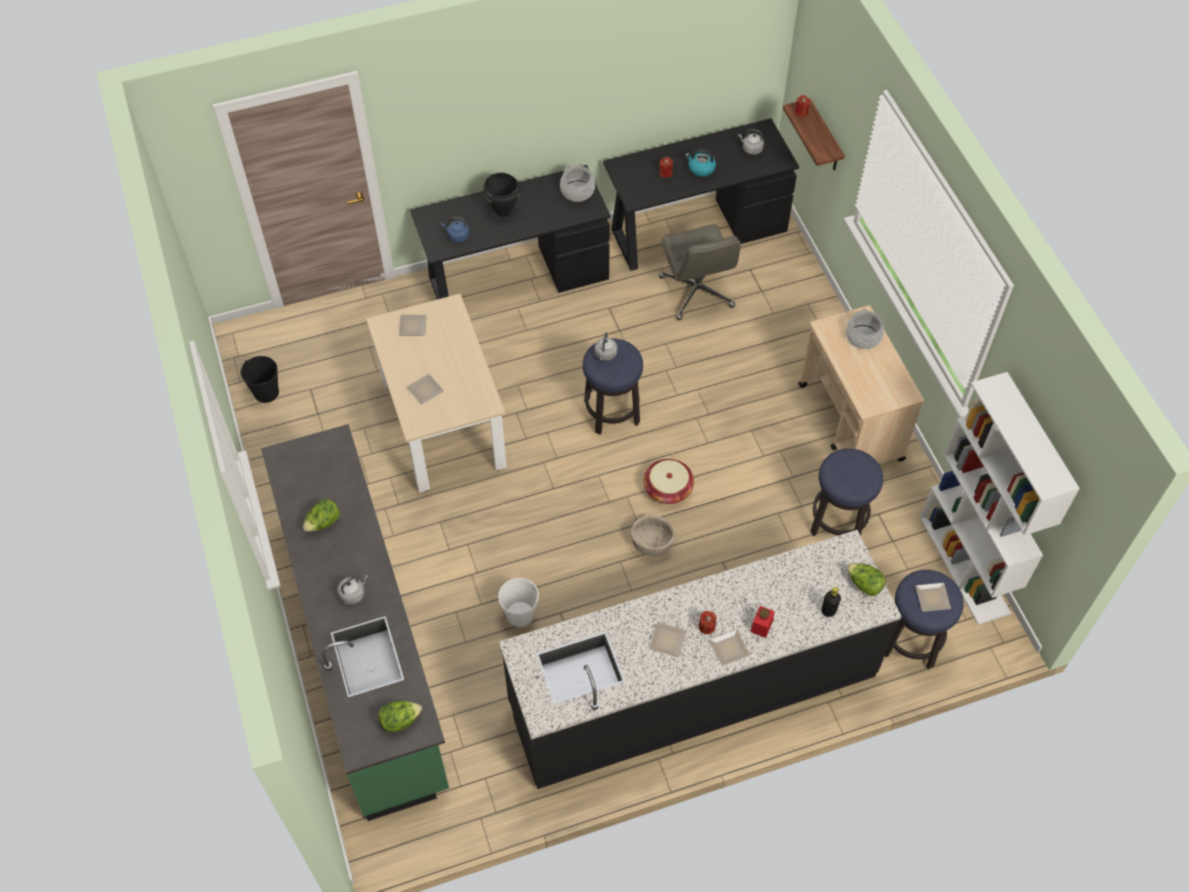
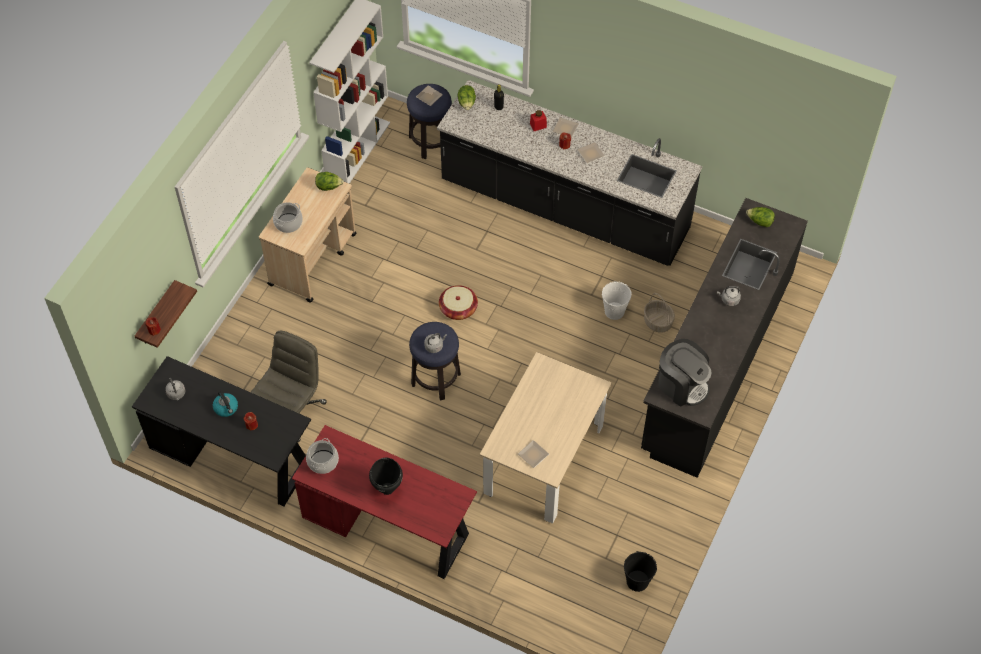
camera: 135 degrees left, 0 degrees up
(323, 523) = (711, 351): lettuce -> lettuce (329, 187)
(324, 467) = (682, 385): none -> coffee machine
(366, 647) = (716, 362): green counter -> black counter
(425, 391) = (569, 403): plate -> none
(457, 236) = (438, 495): blue kettle -> none
(514, 277) = (388, 526): black desk -> red desk
(652, 543) = (501, 288): basket -> basket (657, 322)
(838, 521) = (390, 218): stool -> none

